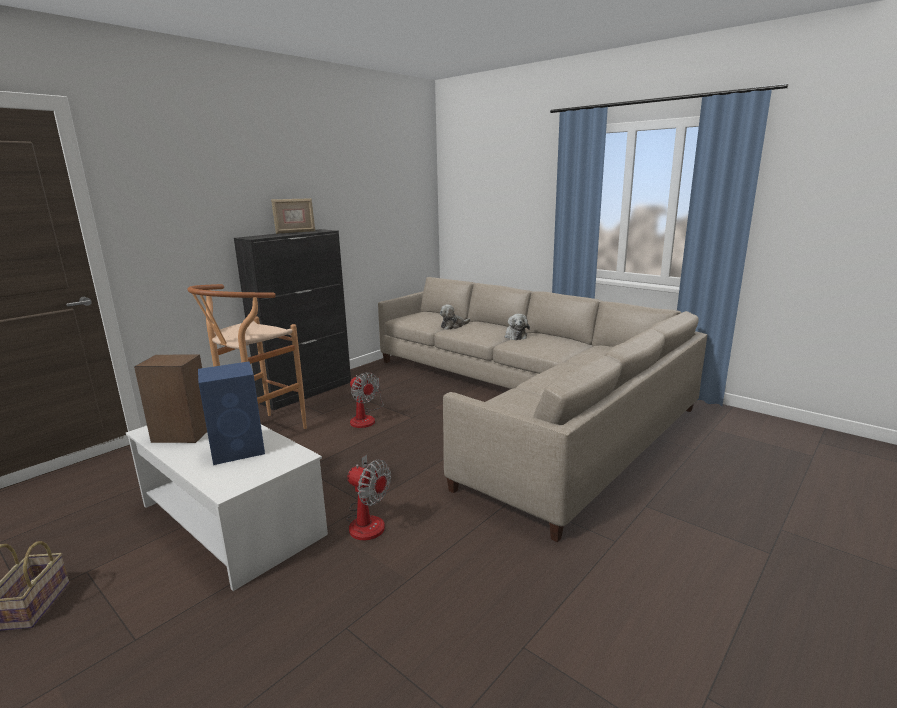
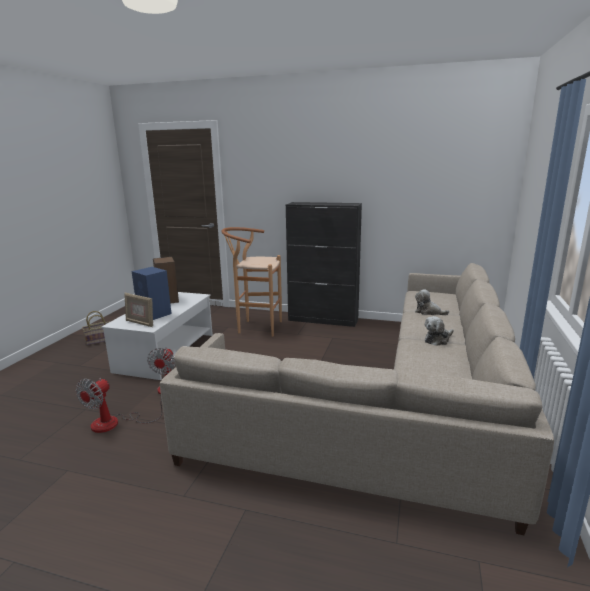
camera: 65 degrees right, 0 degrees up
(295, 232) = (332, 203): picture frame -> picture frame (140, 323)
(365, 418) = (303, 348): fan -> fan (115, 423)

